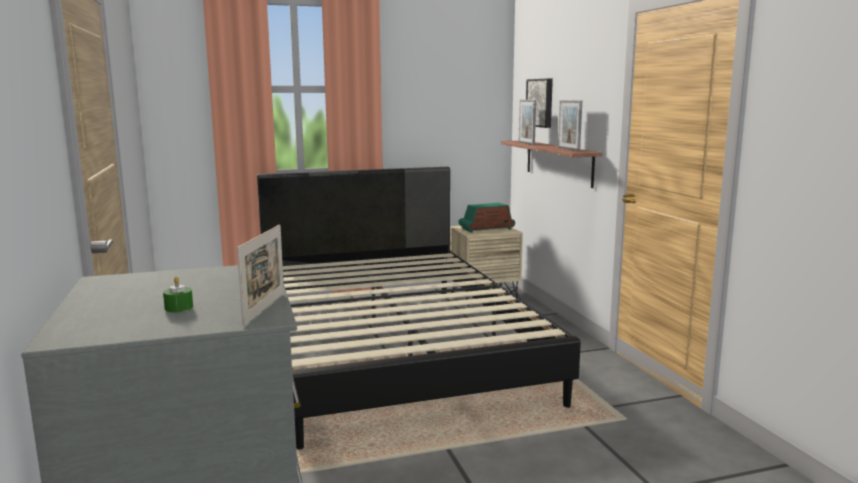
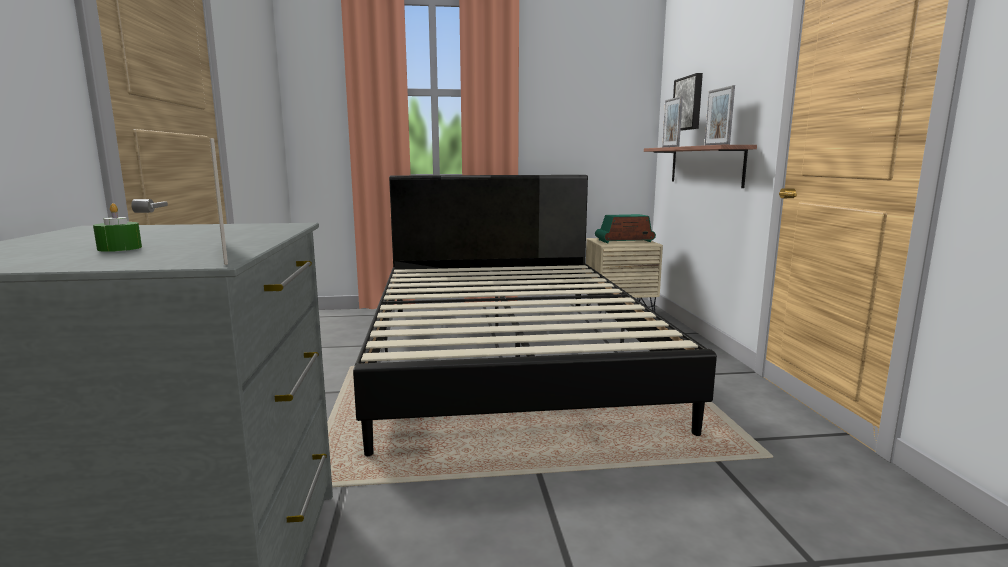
camera: 10 degrees right, 0 degrees up
(264, 308) = (224, 252): picture frame -> picture frame turned 45 degrees counterclockwise

